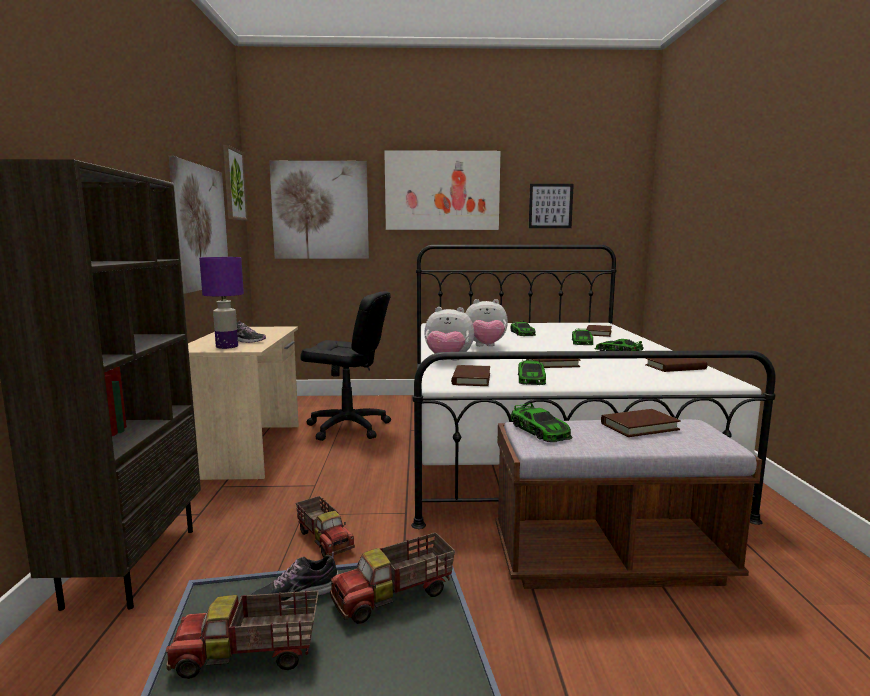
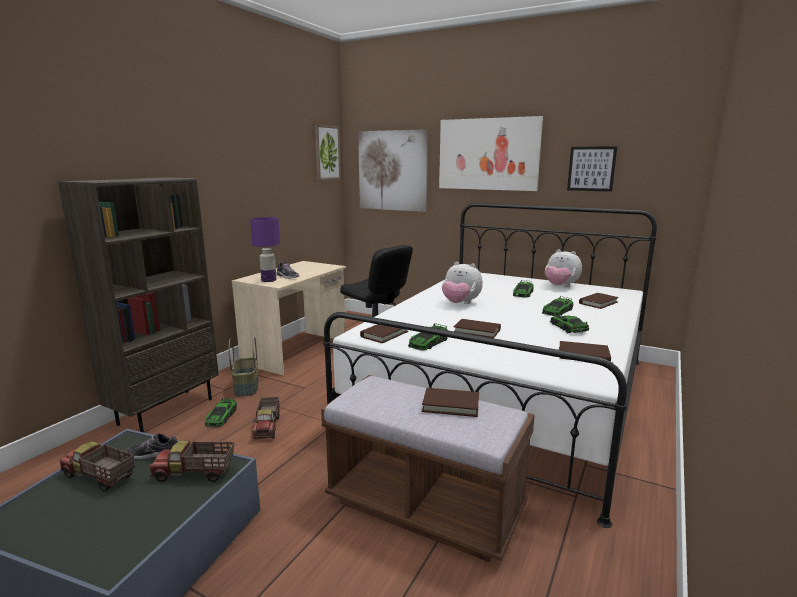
camera: 30 degrees right, 5 degrees up
(201, 227) = (281, 190): picture -> none
(228, 504) = (246, 387): none -> basket
(448, 361) = (402, 313): plush toy -> plush toy (560, 286)
(540, 431) = (370, 389): toy car -> toy car (221, 416)

